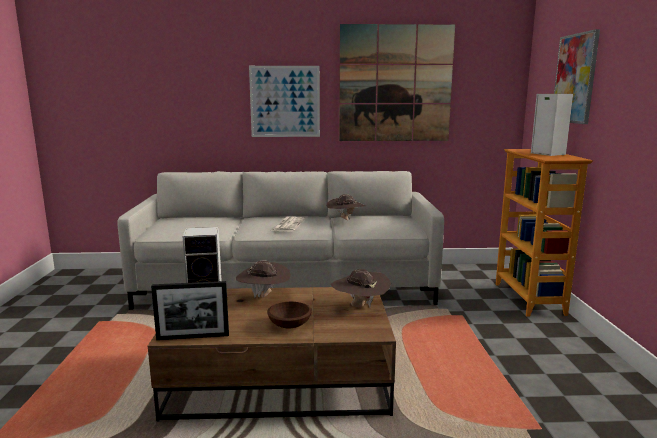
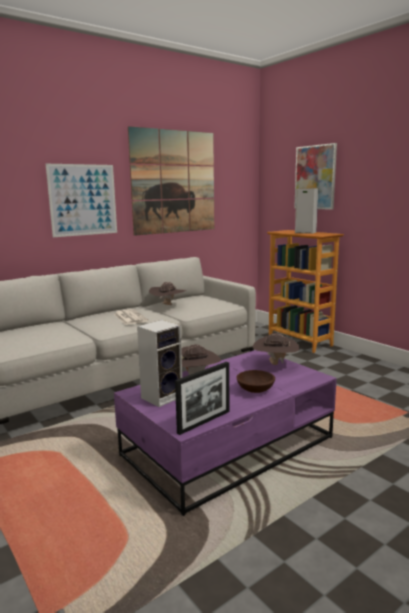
camera: 35 degrees left, 0 degrees up
(281, 380) = (229, 446): brown coffee table -> purple coffee table

